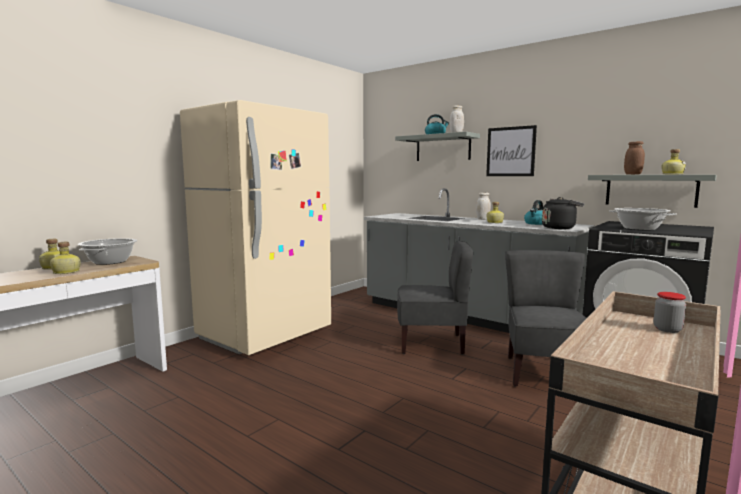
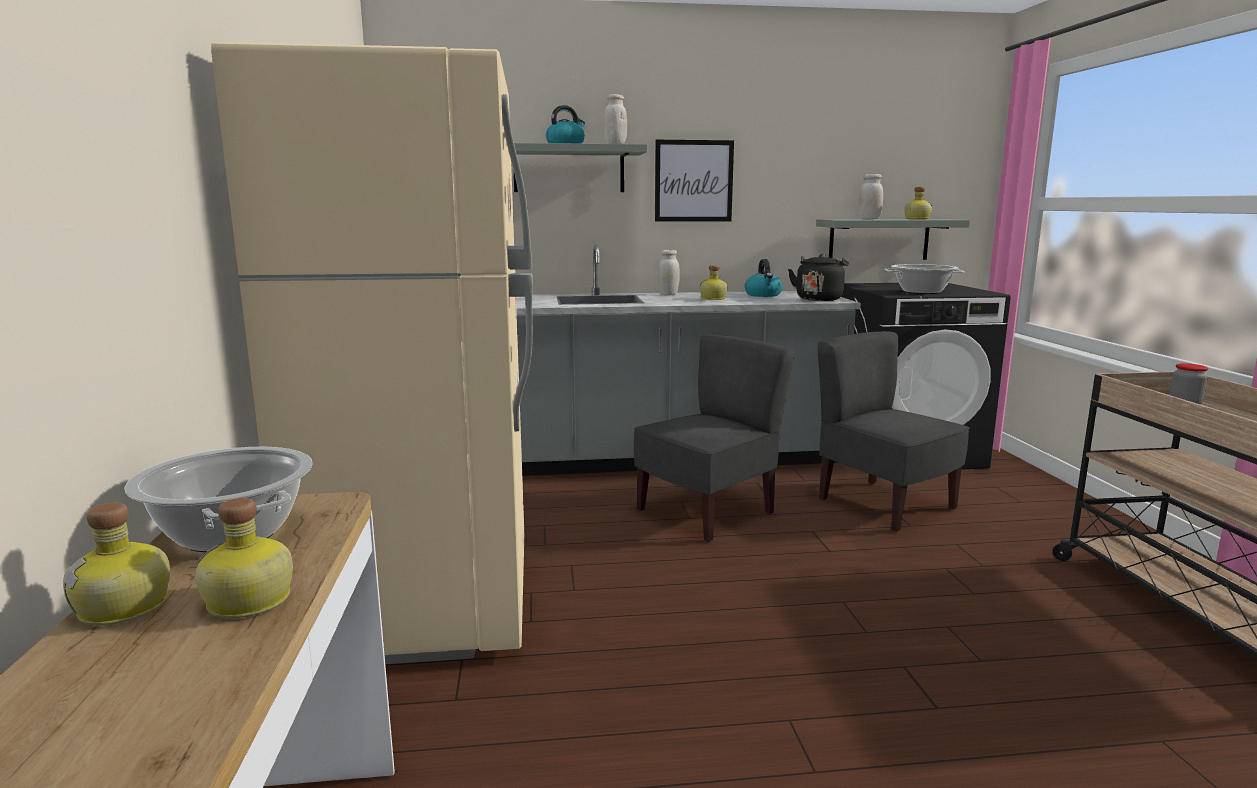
camera: 45 degrees left, 5 degrees up
(632, 174) = (869, 219): brown jar -> white jar

